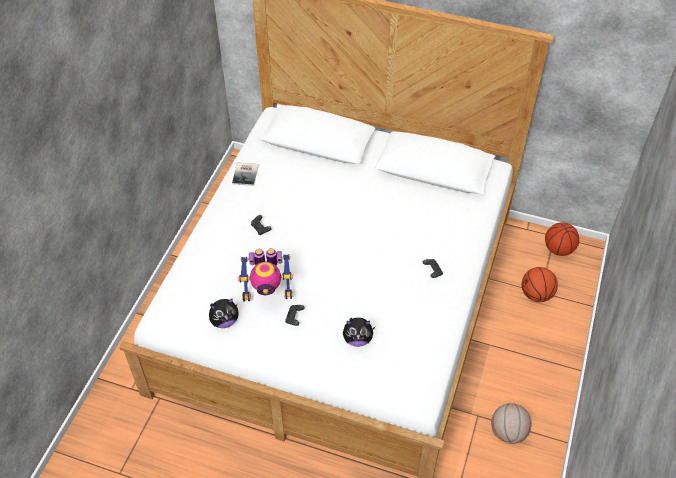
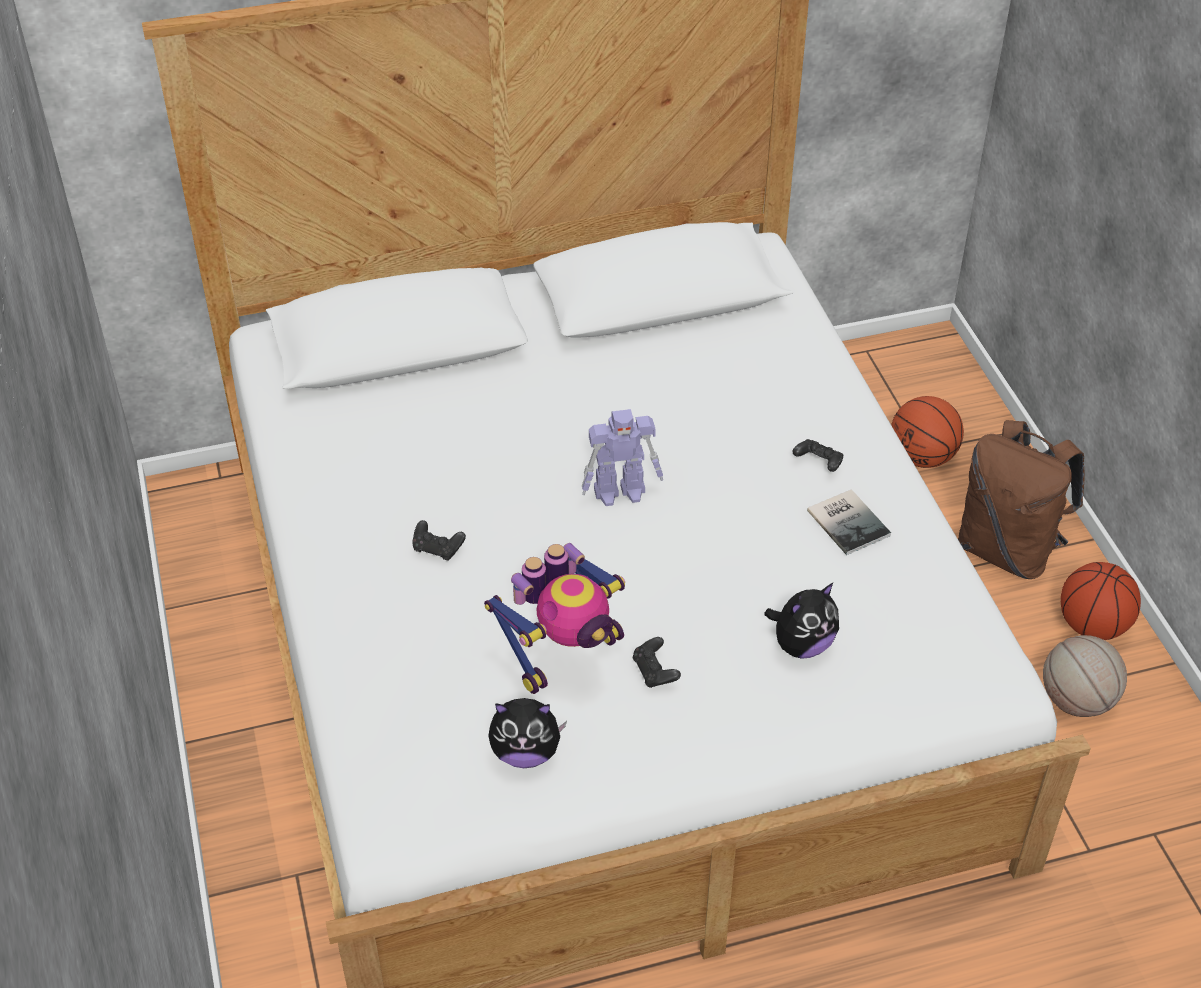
camera: 35 degrees left, 5 degrees down
(224, 321) = (525, 753): plush toy -> plush toy turned 60 degrees clockwise
(246, 174) = (311, 466): book -> book (849, 521)
(345, 242) = (621, 491): none -> toy robot
(537, 353) = (1008, 549): none -> brown backpack
(558, 249) = (892, 368): basketball -> basketball (1092, 626)

